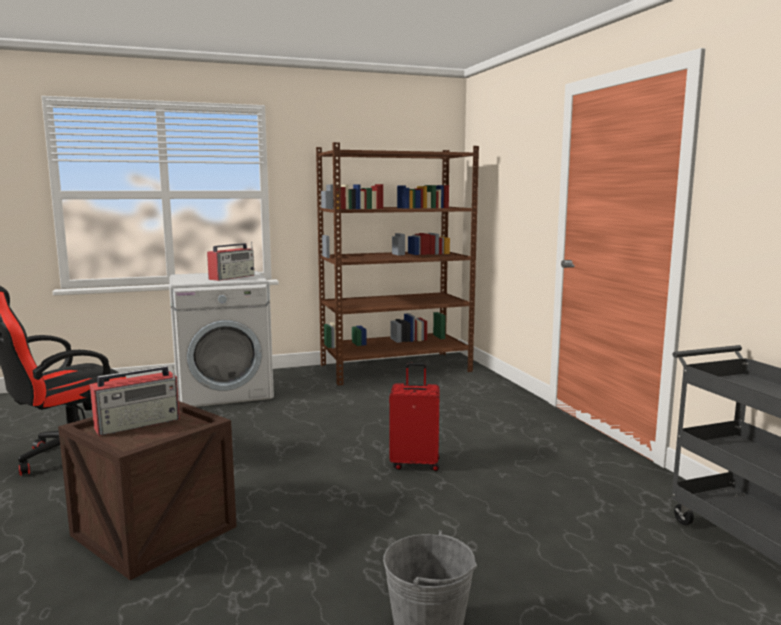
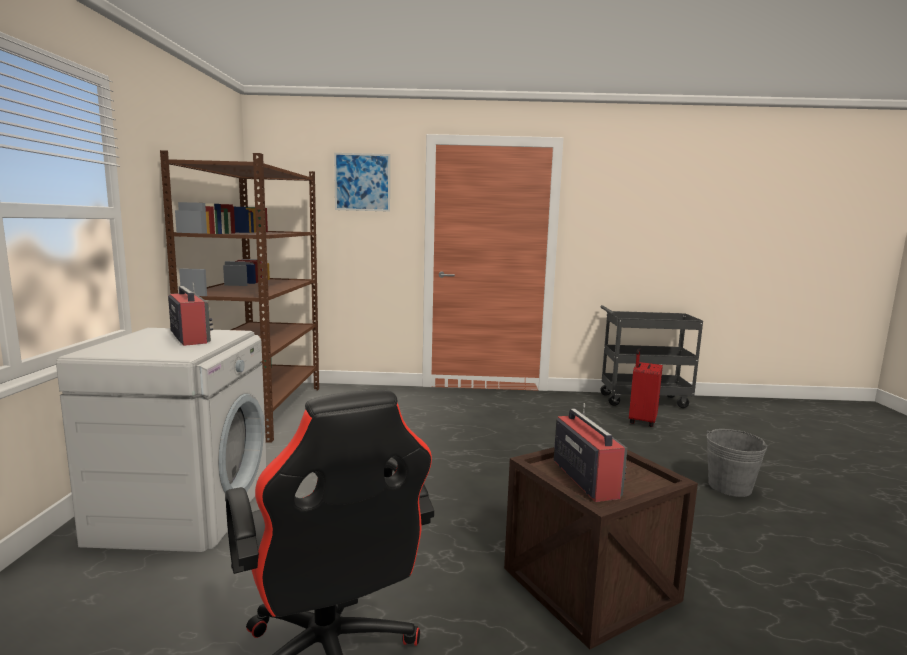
camera: 70 degrees left, 0 degrees up
(415, 463) = (501, 447): red suitcase -> red suitcase (641, 421)
(521, 152) = (362, 182): none -> picture

